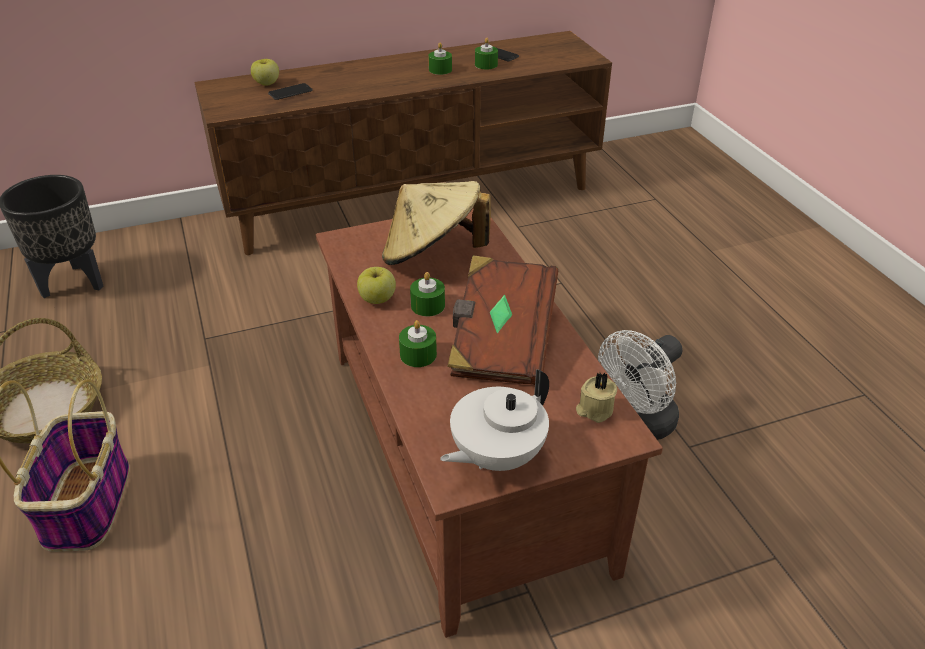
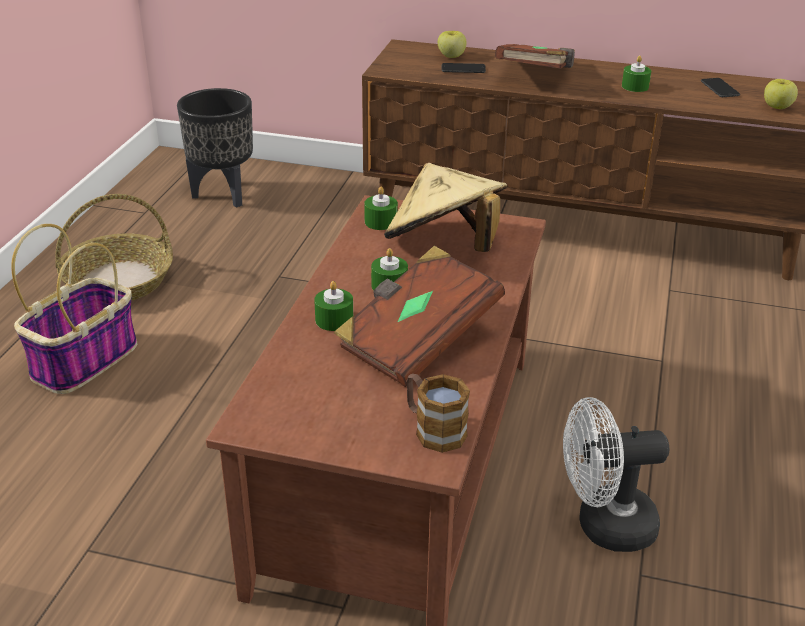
camera: 35 degrees right, 5 degrees down
(357, 82) = (536, 76): none -> brown book
(377, 299) = (353, 264): apple -> apple (777, 107)
(486, 65) = (691, 94): green candle -> green candle (381, 222)
(496, 456) = (303, 422): white teapot -> none
(594, 410) = (433, 429): beige candle -> mug

